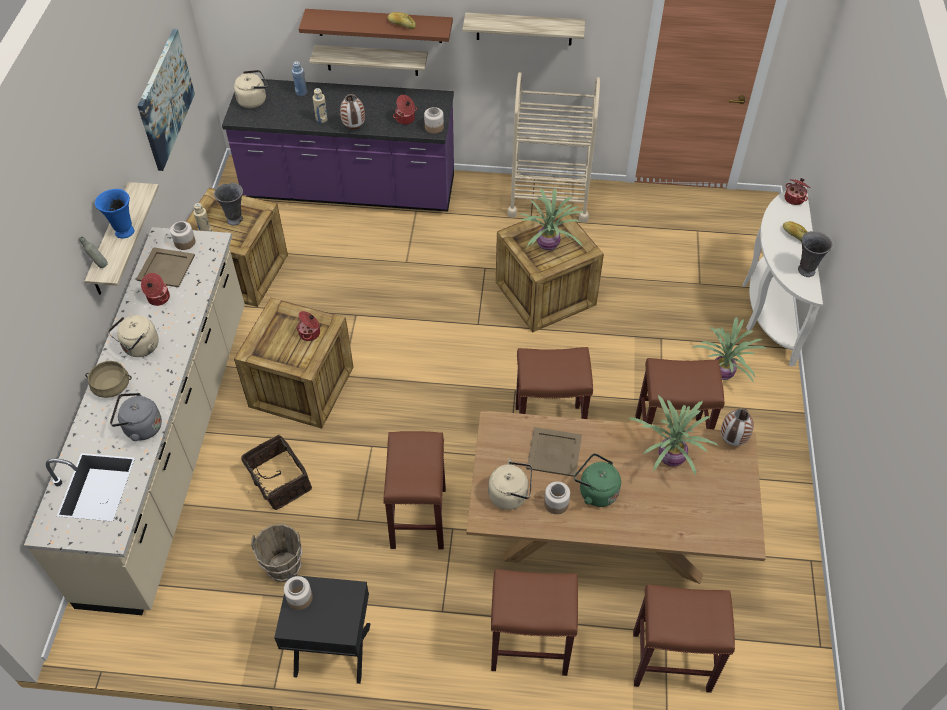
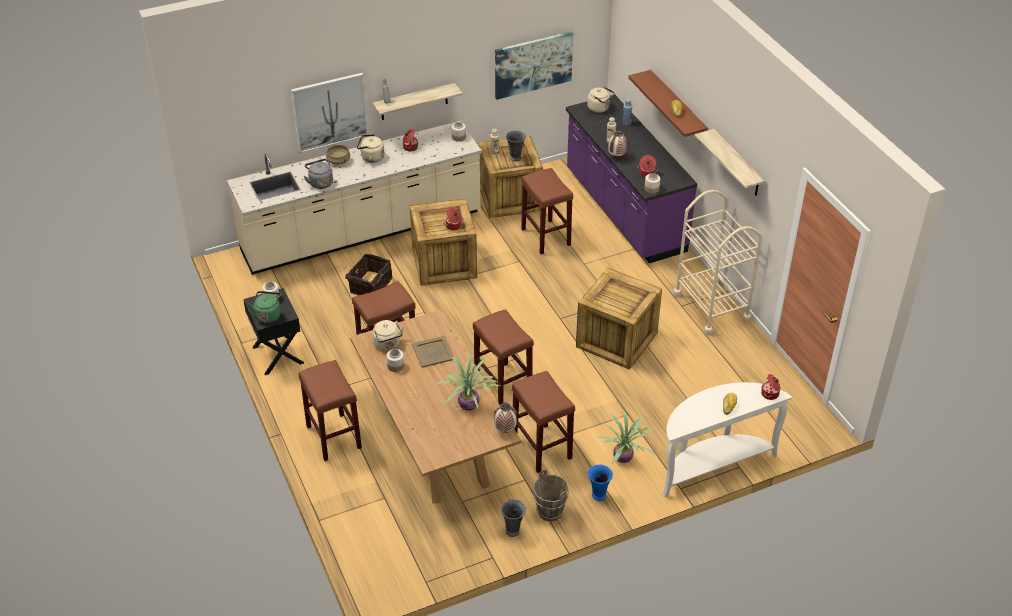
camera: 60 degrees right, 10 degrees down
(59, 336) = (330, 112): none -> picture
(124, 232) = (416, 98): blue vase -> blue vase (598, 495)
(165, 268) = (433, 139): beige tray -> none
(284, 568) = (315, 313): brown bucket -> brown bucket (550, 512)
(372, 60) = (670, 130): shelf -> none
(548, 246) = (618, 297): potted plant -> none
(595, 491) = (417, 380): green kettle -> green kettle (268, 315)
(670, 662) = (364, 507): brown stool -> brown stool (545, 236)
(806, 270) = (696, 421): grey vase -> grey vase (513, 530)

